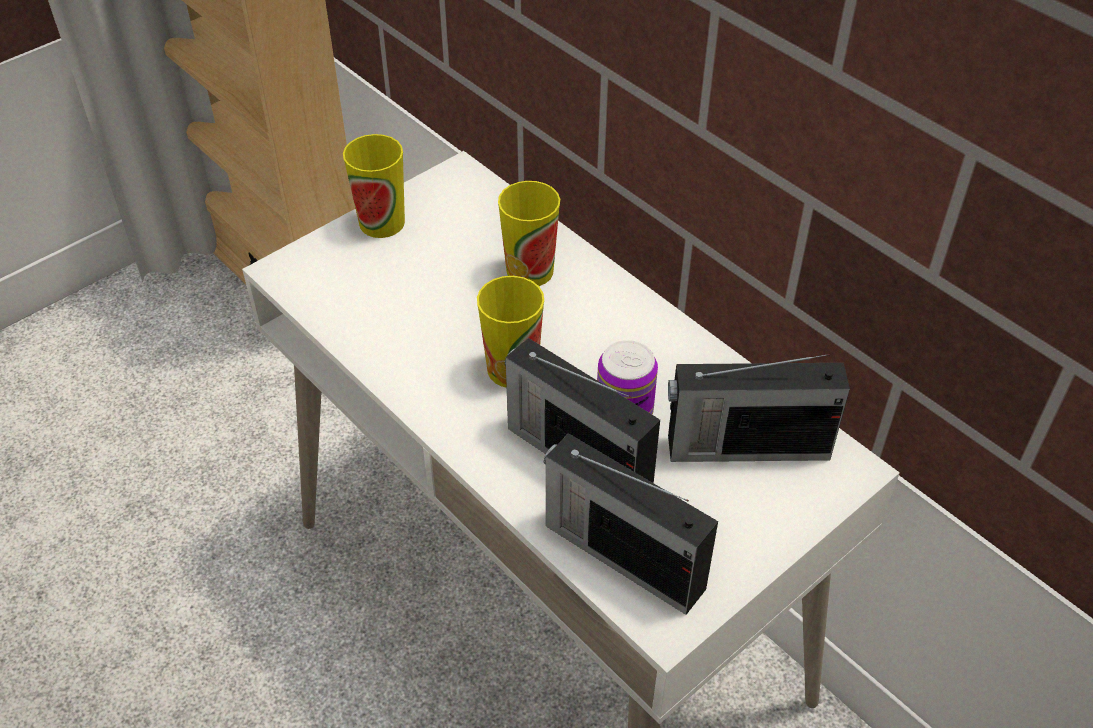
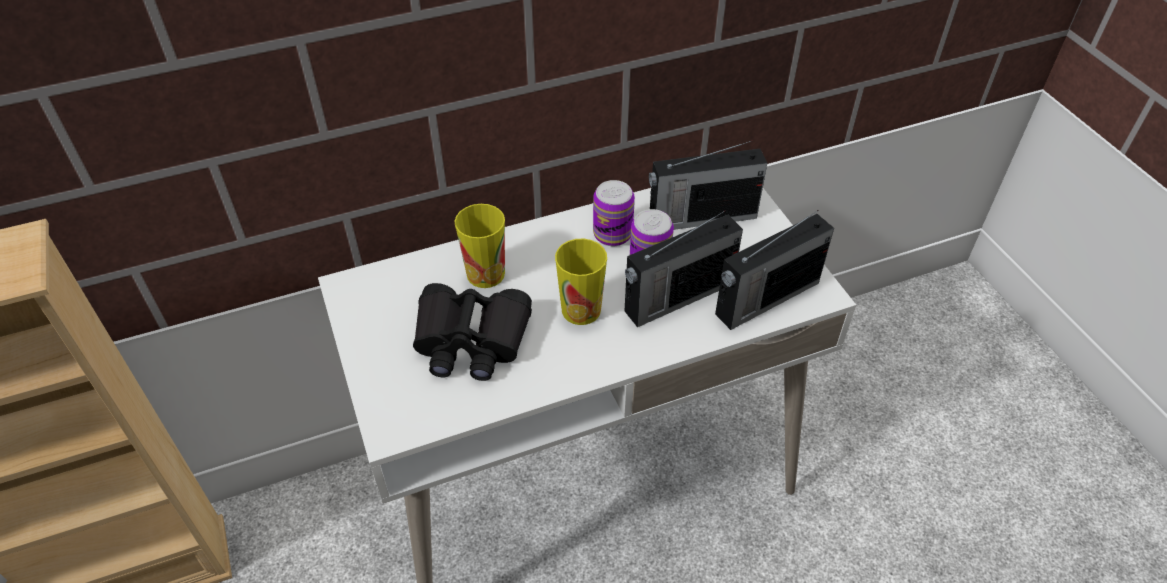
camera: 70 degrees left, 0 degrees up
(382, 222) = (373, 350): cup -> none
(424, 290) = (471, 341): none -> black binoculars
(659, 364) = (612, 234): none -> can
(744, 447) = (700, 217): radio -> radio turned 60 degrees clockwise

